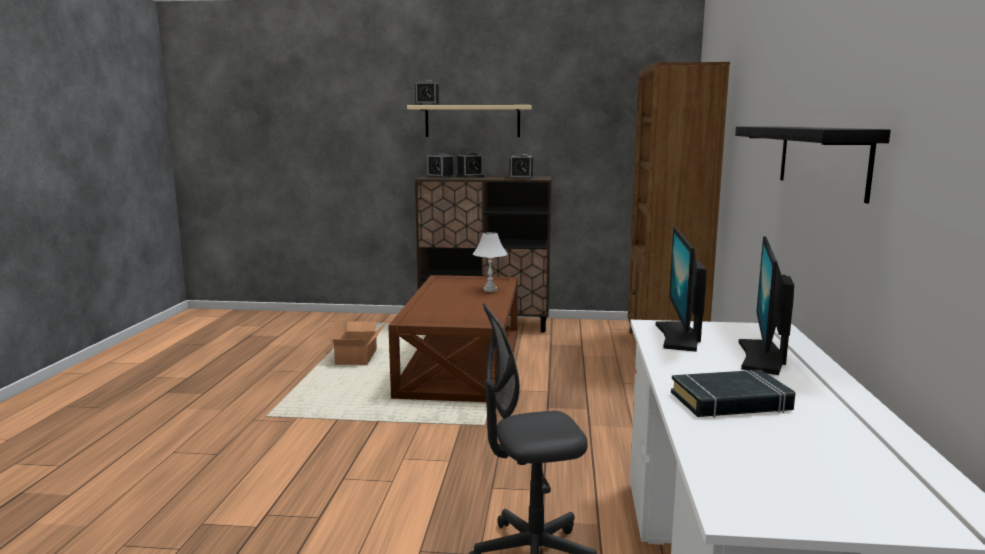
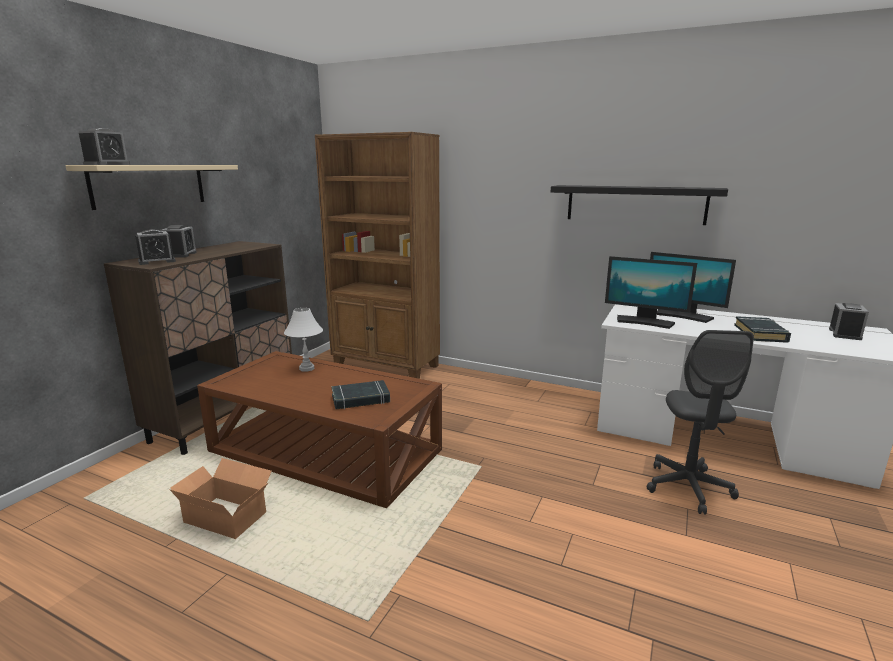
camera: 70 degrees left, 5 degrees up
(442, 311) = (360, 399): none -> black book
(521, 178) = (246, 247): alarm clock -> alarm clock (844, 334)

